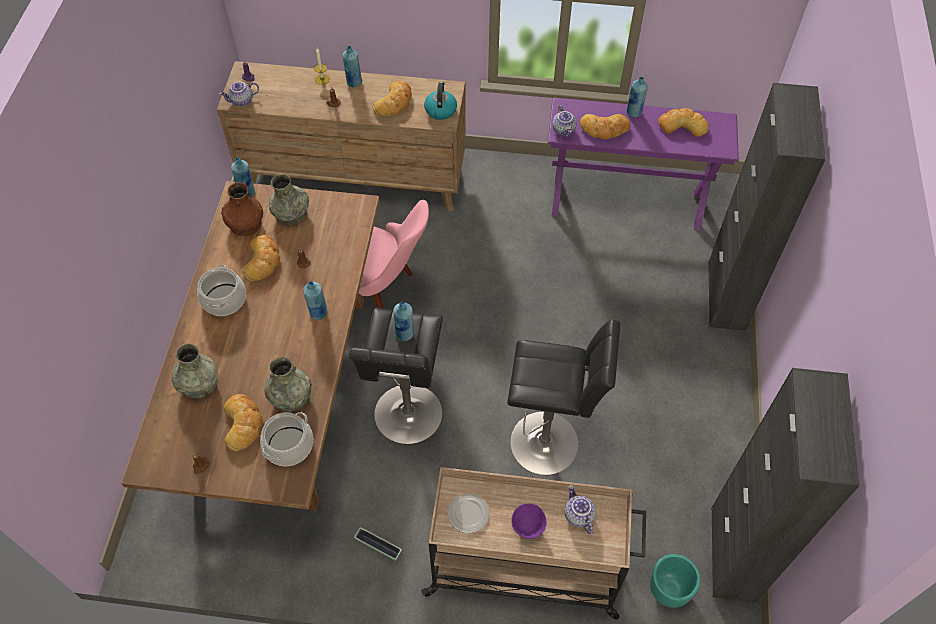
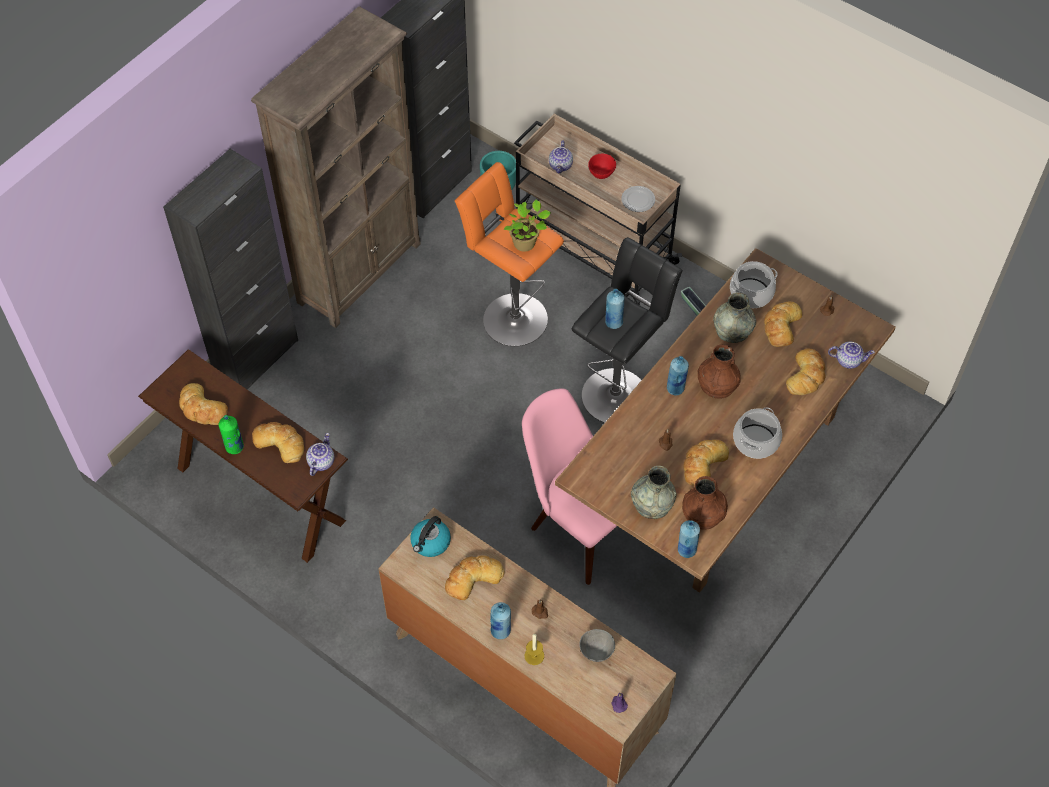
camera: 150 degrees left, 0 degrees up
(198, 383) = (806, 375): grey vase -> bread
(242, 101) = (642, 670): teapot -> teapot (848, 360)
(280, 97) = (596, 653): none -> grey bowl
(281, 334) = (717, 385): none -> brown vase
(527, 527) = (601, 175): purple bowl -> red bowl
(538, 372) = (526, 243): none -> potted plant
(549, 443) = (511, 317): black stool -> orange stool
(626, 203) = (260, 494): purple console table -> brown console table
(634, 112) = (234, 447): blue bottle -> green bottle
(716, 416) = (360, 272): none -> brown bookcase

